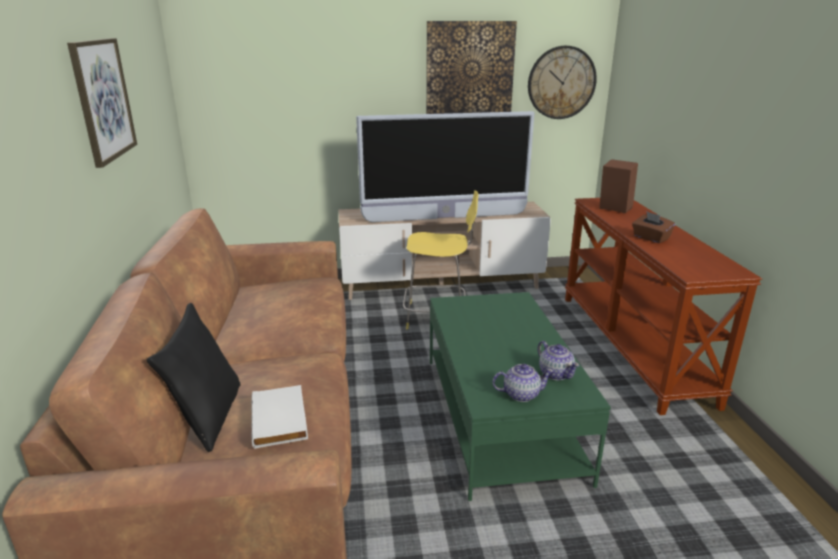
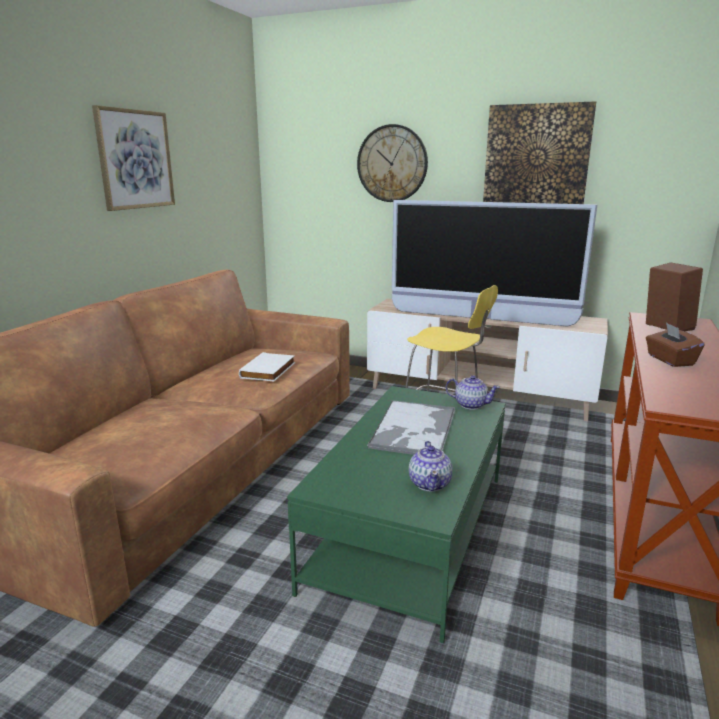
camera: 30 degrees right, 5 degrees down
(208, 416) = (101, 428): black pillow -> none
(281, 419) = (135, 444): white book -> white book (269, 370)
(494, 333) = (413, 429): none -> tray
(520, 394) = (364, 490): teapot -> teapot (470, 405)
(561, 82) = (655, 176): wall clock -> wall clock (392, 163)

